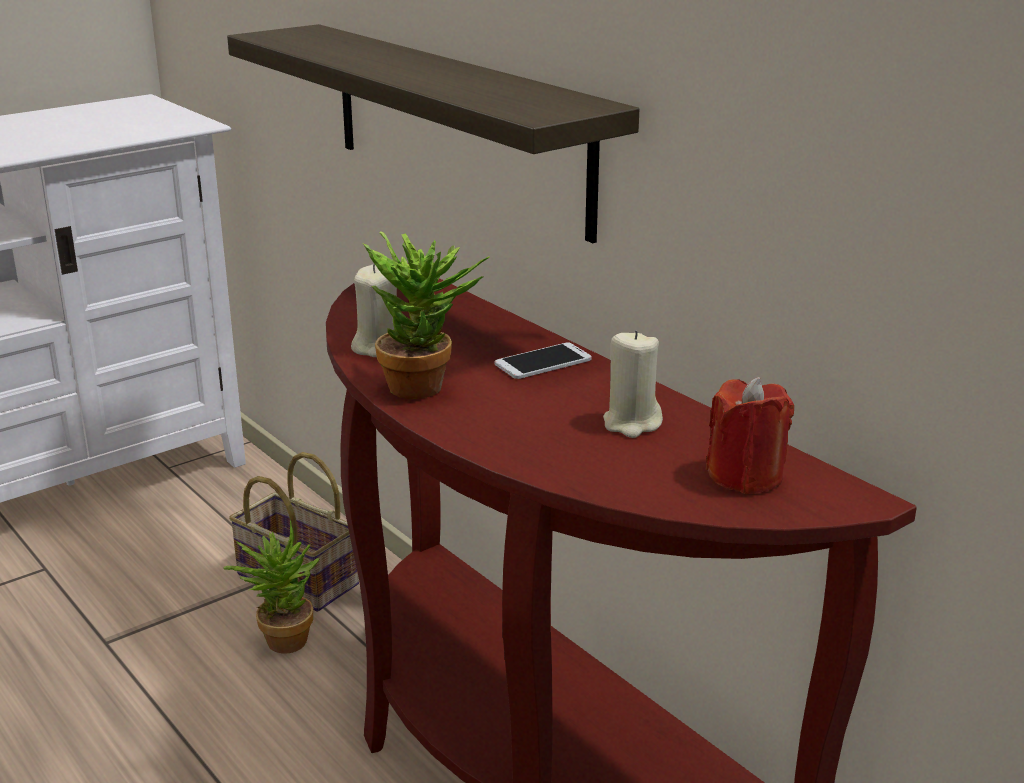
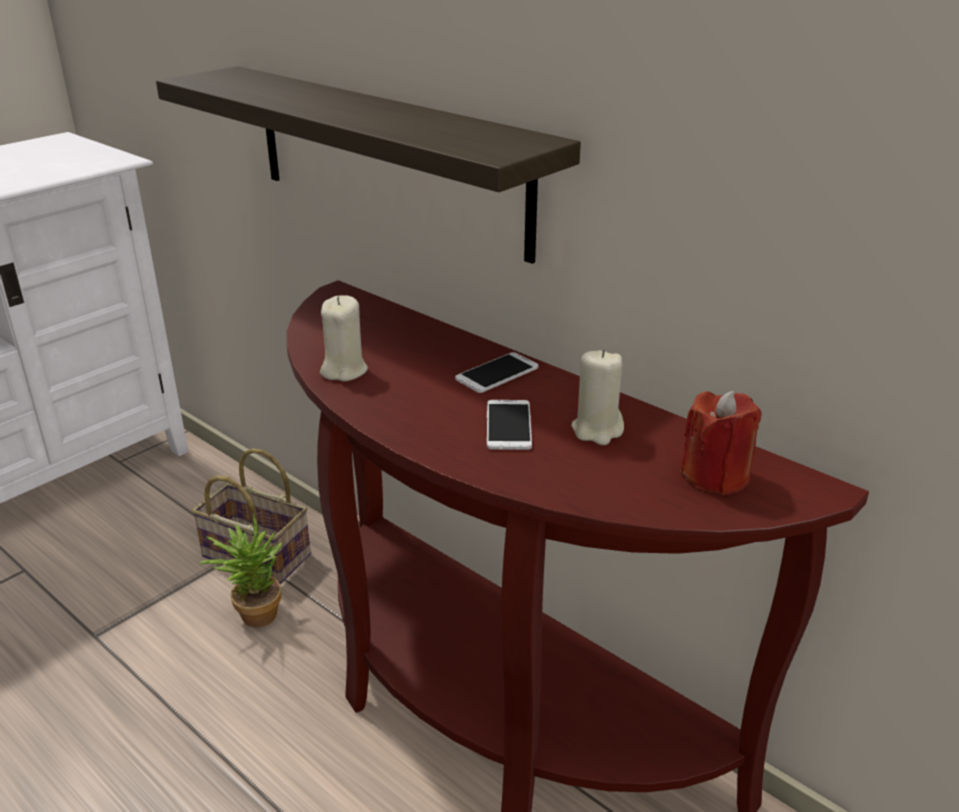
camera: 10 degrees left, 5 degrees up
(427, 387) = (402, 408): potted plant -> none
(535, 411) = (508, 425): none -> phone

